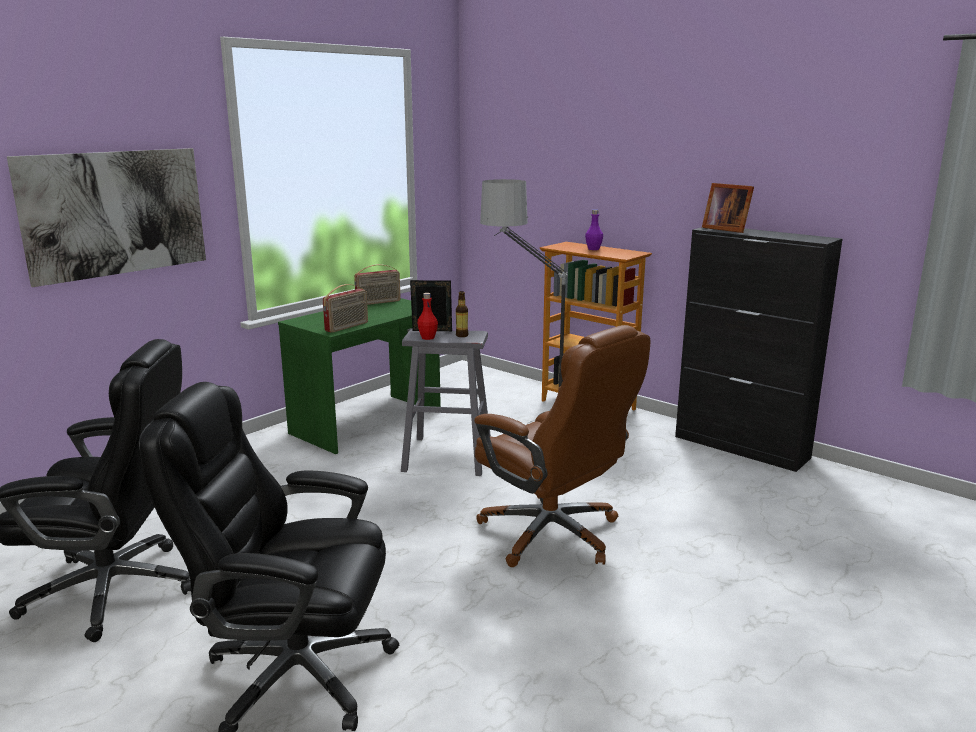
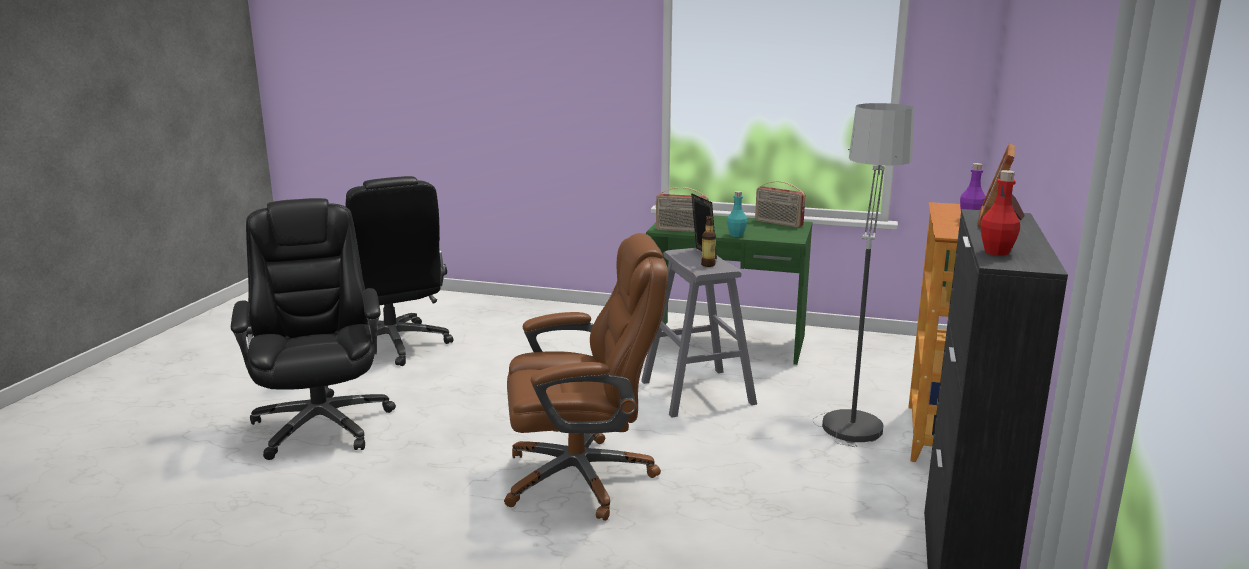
camera: 65 degrees right, 0 degrees up
(115, 213) = (553, 89): picture -> none
(390, 317) = (736, 235): none -> turquoise bottle
(427, 338) = (682, 256): red bottle -> red bottle (996, 252)
(553, 534) = (582, 478): brown office chair -> brown office chair turned 120 degrees counterclockwise

